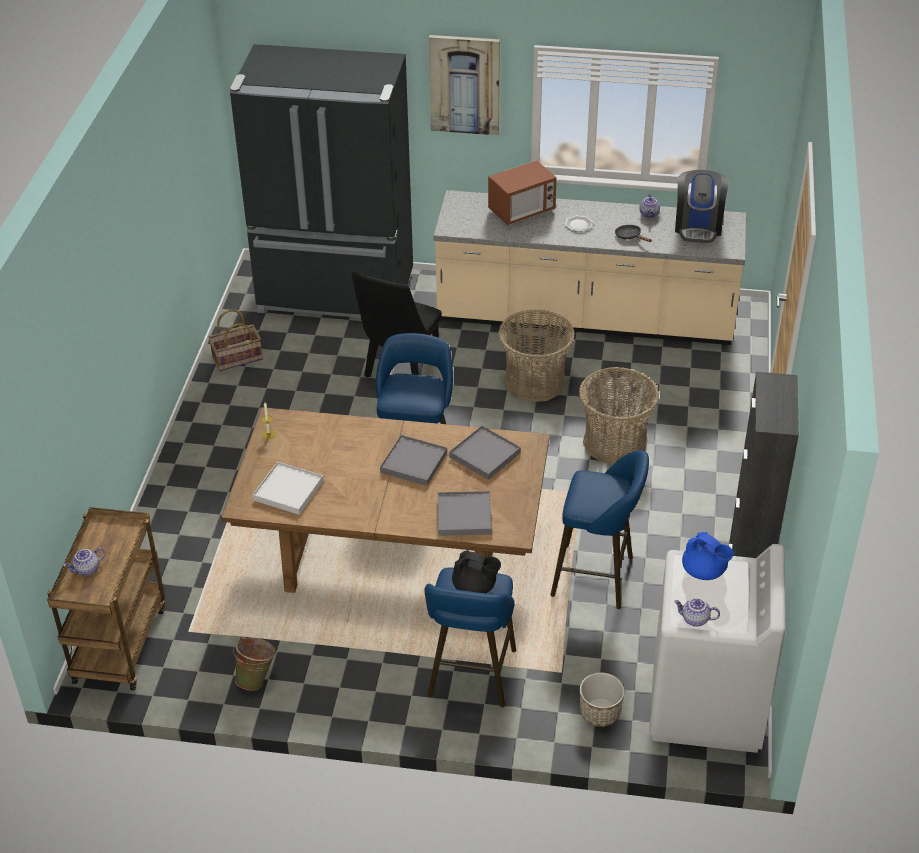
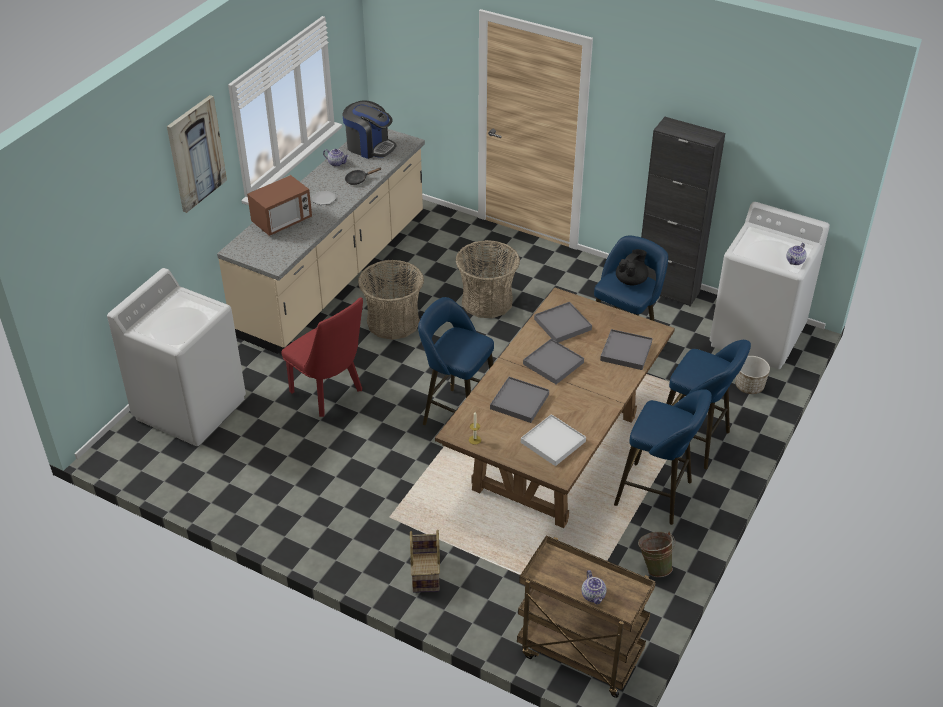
camera: 70 degrees left, 0 degrees up
(237, 359) = (239, 497): basket -> basket (426, 572)
(336, 293) = (191, 408): black fridge -> white washing machine
(340, 452) = (519, 401): none -> grey tray
(366, 660) = (658, 495): none -> blue stool
(400, 372) = (330, 394): black chair -> red chair
(475, 587) = (701, 366): black teapot -> black teapot (631, 280)
(521, 211) = (282, 221): microwave -> microwave turned 60 degrees clockwise
(704, 571) = (753, 245): blue teapot -> none

